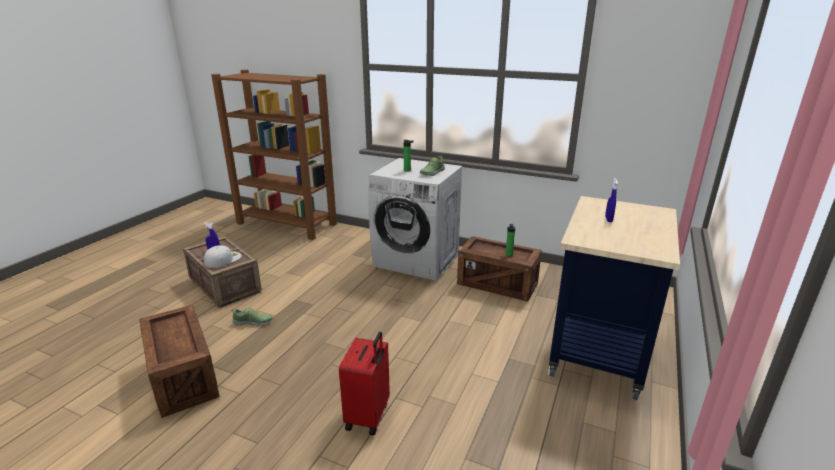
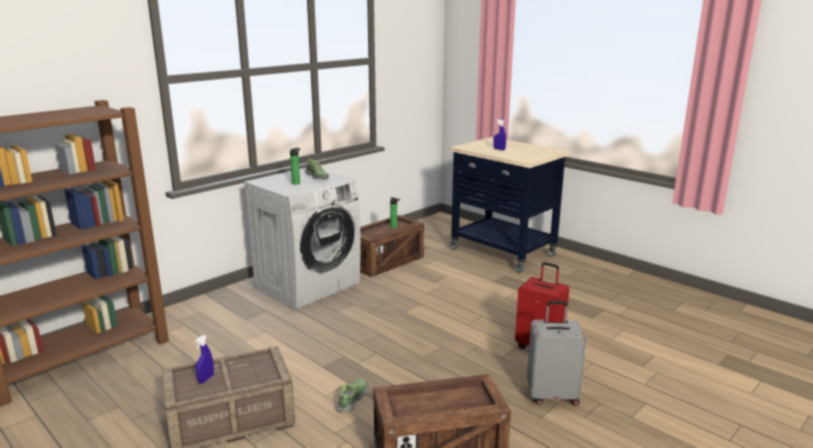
camera: 70 degrees left, 5 degrees down
(223, 259) = (249, 370): white cap -> none
(272, 437) = (552, 395): none -> grey suitcase

